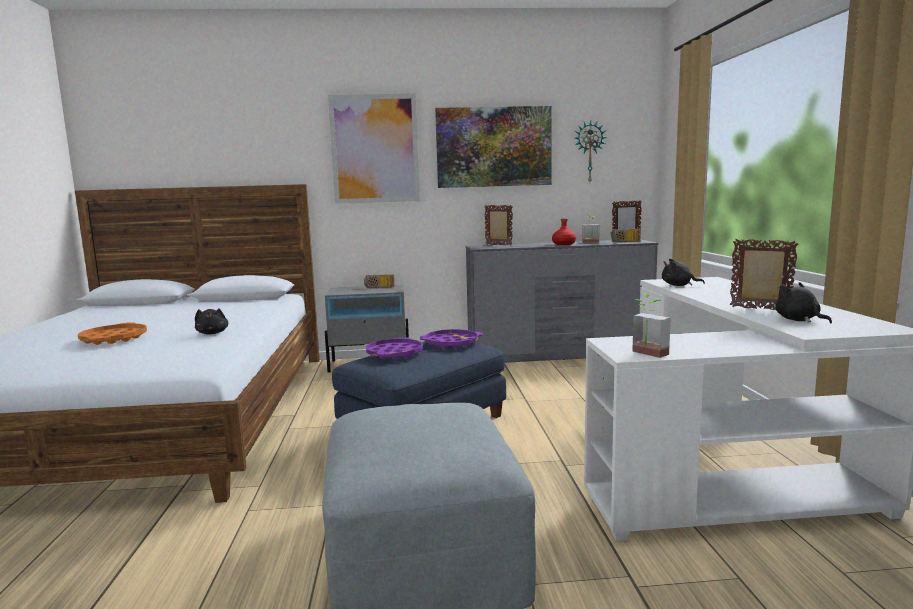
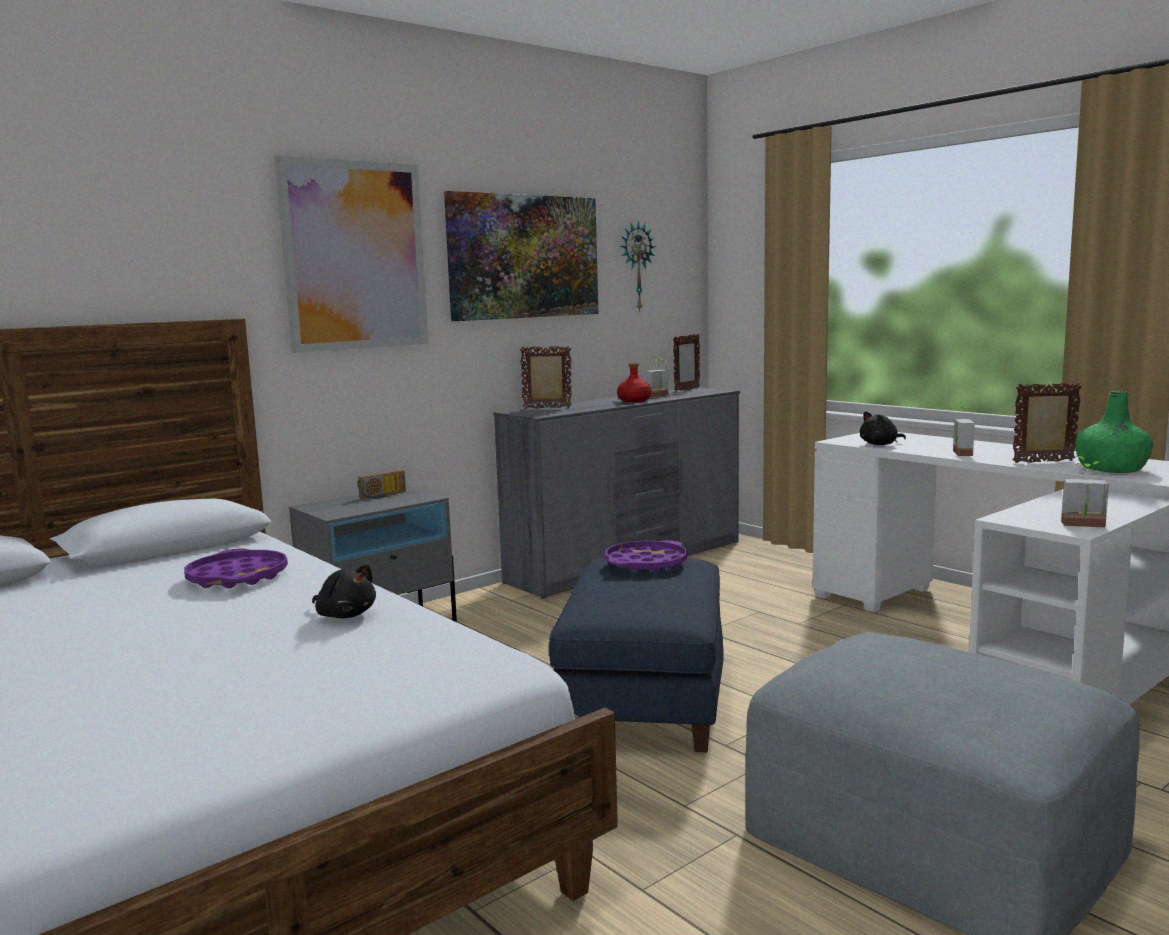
camera: 35 degrees left, 0 degrees up
(114, 339) = (173, 665): orange tray -> none
(394, 353) = (612, 593): purple tray -> purple tray (237, 577)
(625, 242) = (697, 392): radio -> none
(712, 296) = (956, 453): none -> potted plant
(798, 320) = (1112, 469): black plush toy -> green bottle

